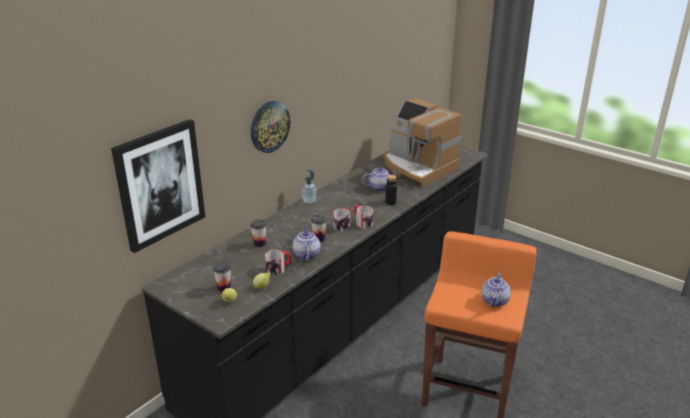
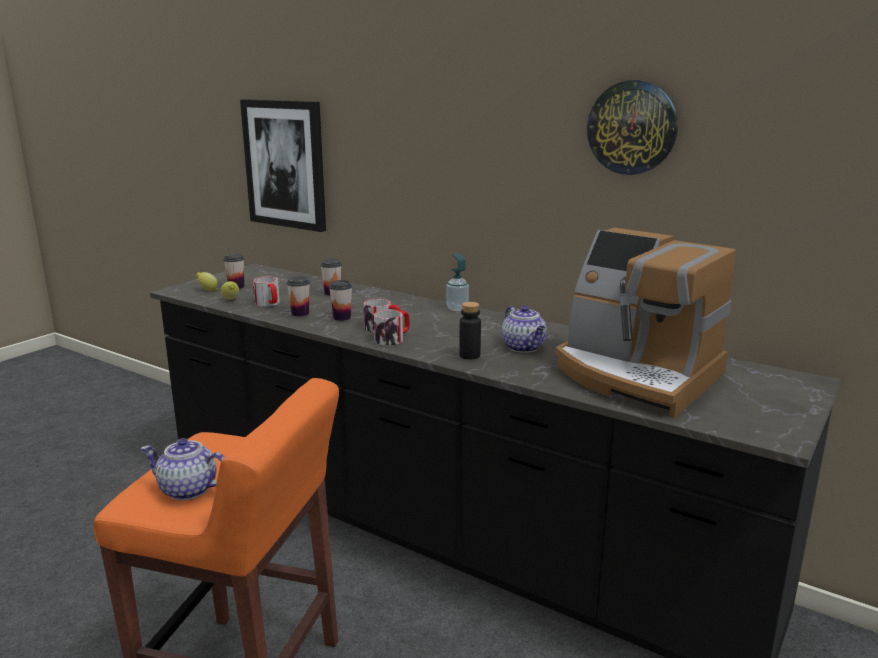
camera: 85 degrees right, 10 degrees down
(269, 126) = (426, 162): wall clock -> wall clock (632, 128)
(306, 254) = (300, 313): teapot -> cup
(417, 168) = (636, 376): coffee machine -> coffee machine turned 90 degrees counterclockwise

